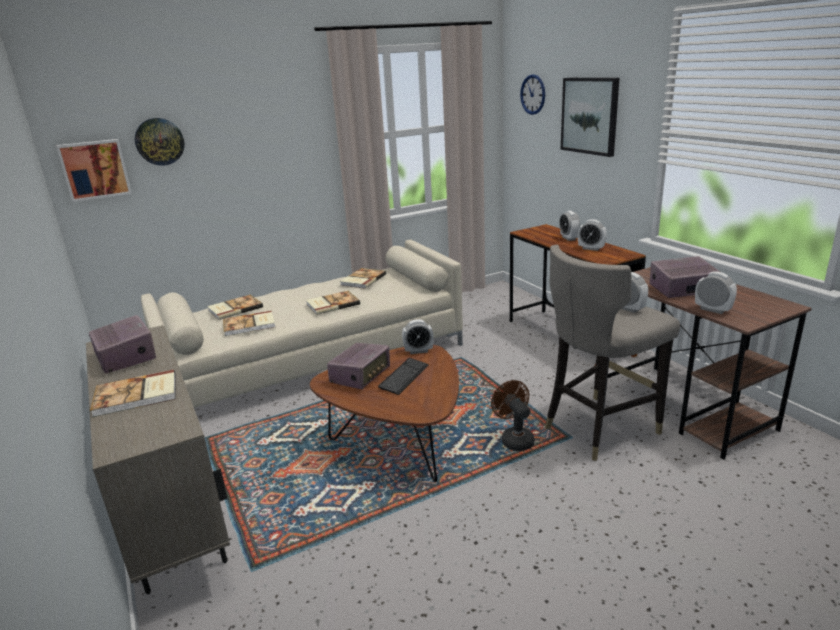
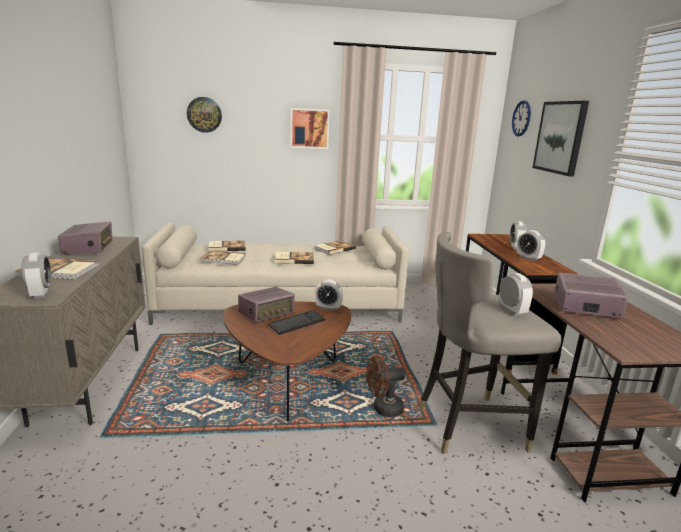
camera: 20 degrees right, 5 degrees down
(95, 169) = (157, 127): picture -> picture (309, 128)
(514, 439) = (383, 409): brown fan -> brown fan turned 105 degrees counterclockwise
(712, 310) = (600, 332): alarm clock -> alarm clock (40, 294)

